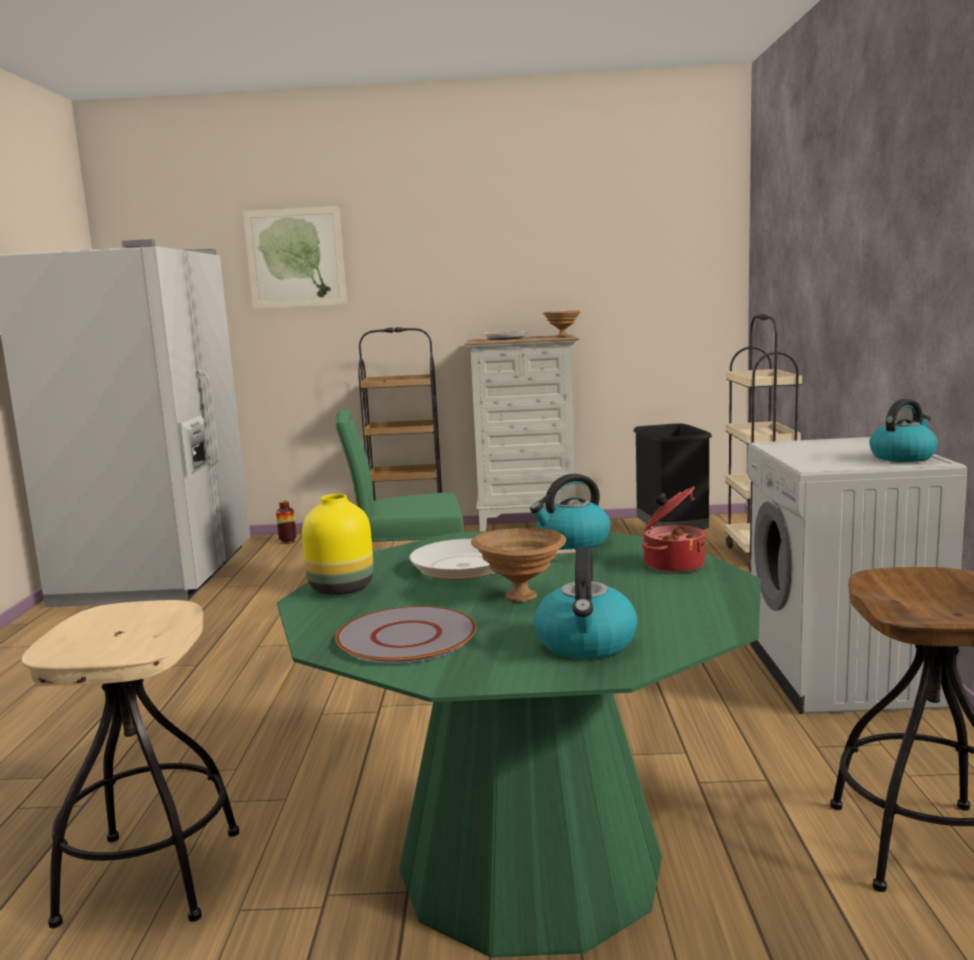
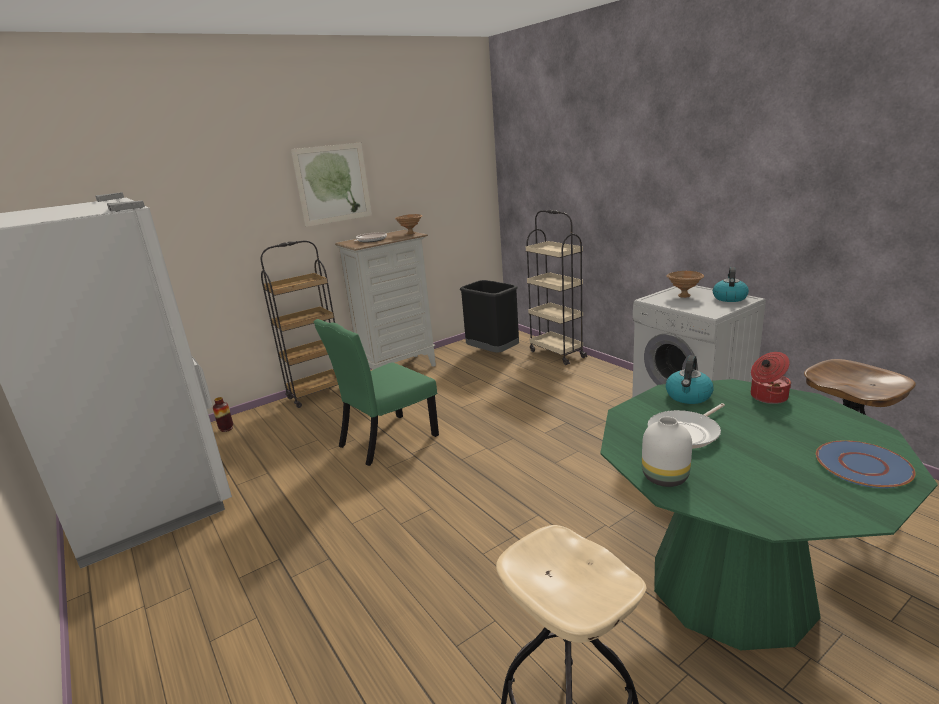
camera: 35 degrees left, 10 degrees up
(295, 258) = (183, 191): picture -> picture (333, 184)
(342, 589) = (666, 477): yellow vase -> white vase
(407, 637) = (786, 497): grey plate -> none
(519, 596) = (761, 445): brown bowl -> brown bowl (683, 296)
(586, 644) = (862, 465): kettle -> blue plate

